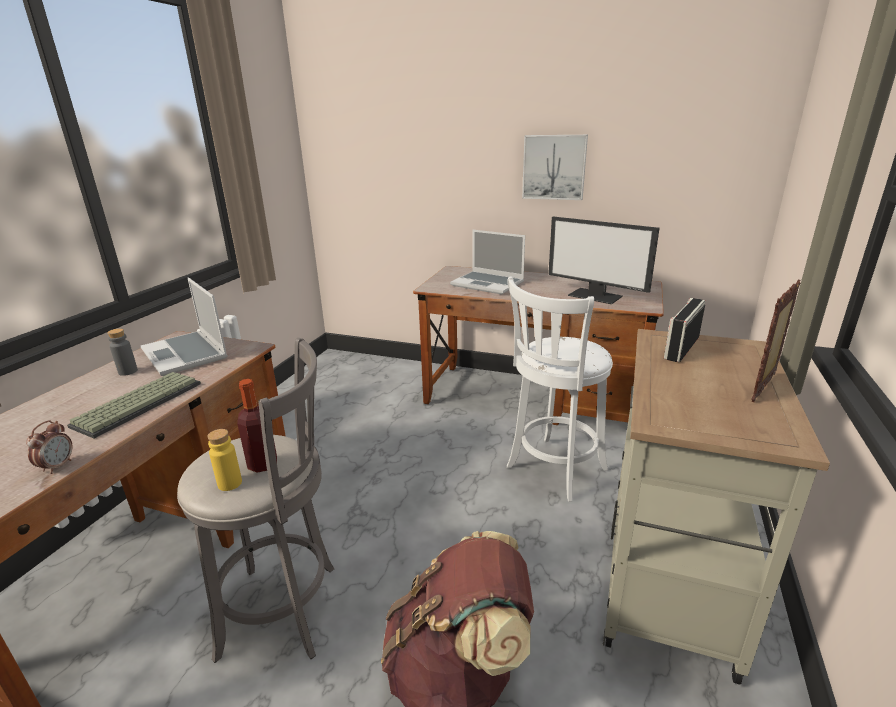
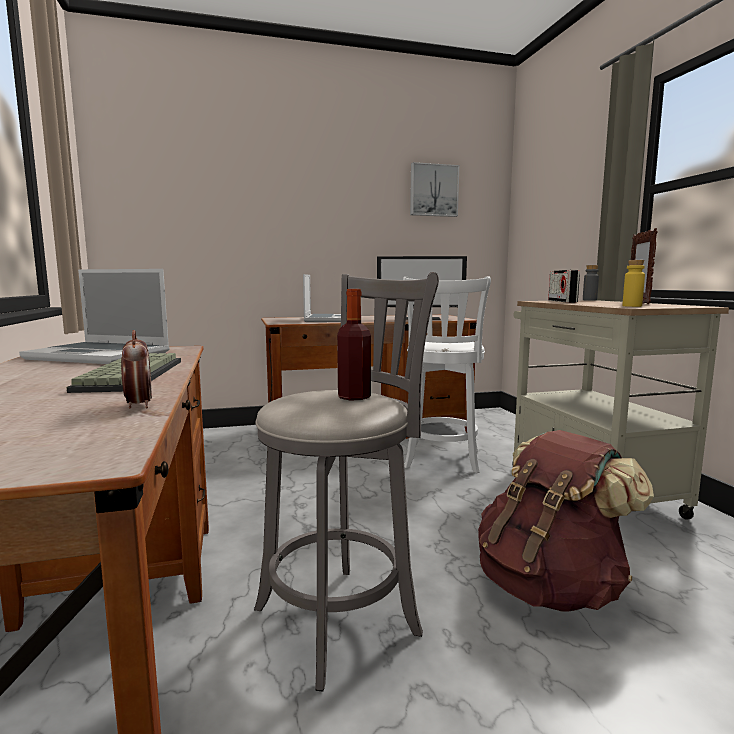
camera: 35 degrees left, 15 degrees down
(128, 371) = (43, 367): grey bottle -> grey bottle (589, 300)
(230, 483) = (351, 407): yellow bottle -> yellow bottle (632, 306)
(488, 284) = (326, 319): laptop -> laptop turned 90 degrees counterclockwise
(554, 167) = (356, 225): picture -> picture (433, 190)

